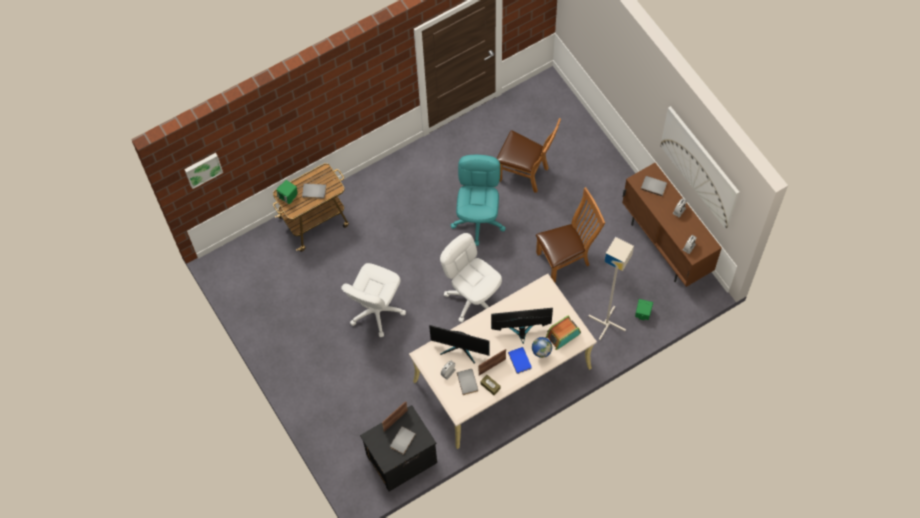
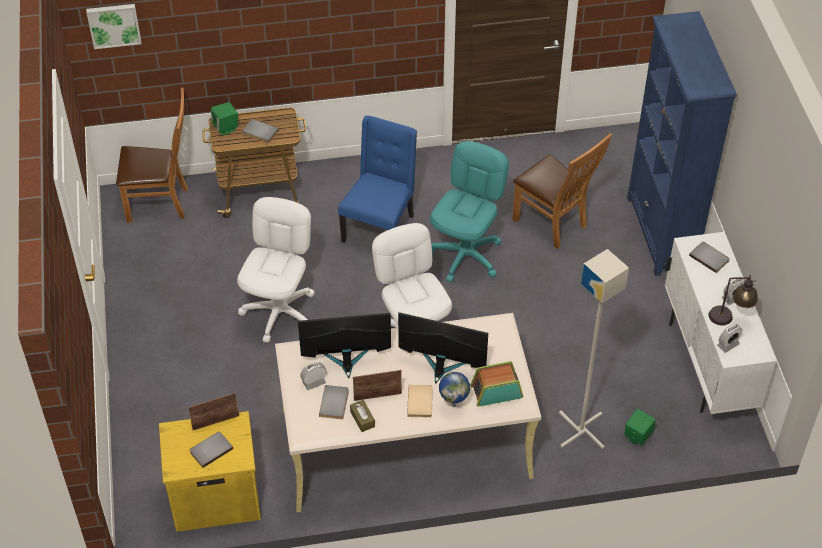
camera: 20 degrees right, 15 degrees down
(376, 311) = (280, 312): white office chair -> white office chair turned 150 degrees clockwise
(400, 459) = (214, 496): black nightstand -> yellow nightstand
(411, 220) = (379, 228): none -> blue chair
(460, 349) = (346, 360): monitor -> monitor turned 135 degrees clockwise
(520, 360) = (421, 402): blue book -> beige book
(566, 259) = (561, 335): brown chair -> brown chair (162, 203)
(599, 155) = (661, 234): none -> blue bookcase
(665, 246) = (706, 365): brown cabinet -> white cabinet
(683, 227) = (730, 318): none -> table lamp
(700, 167) = (774, 220): picture -> none

